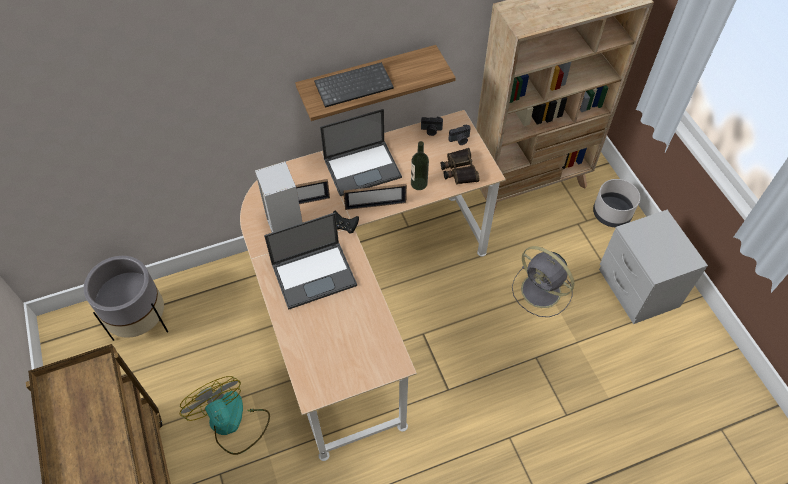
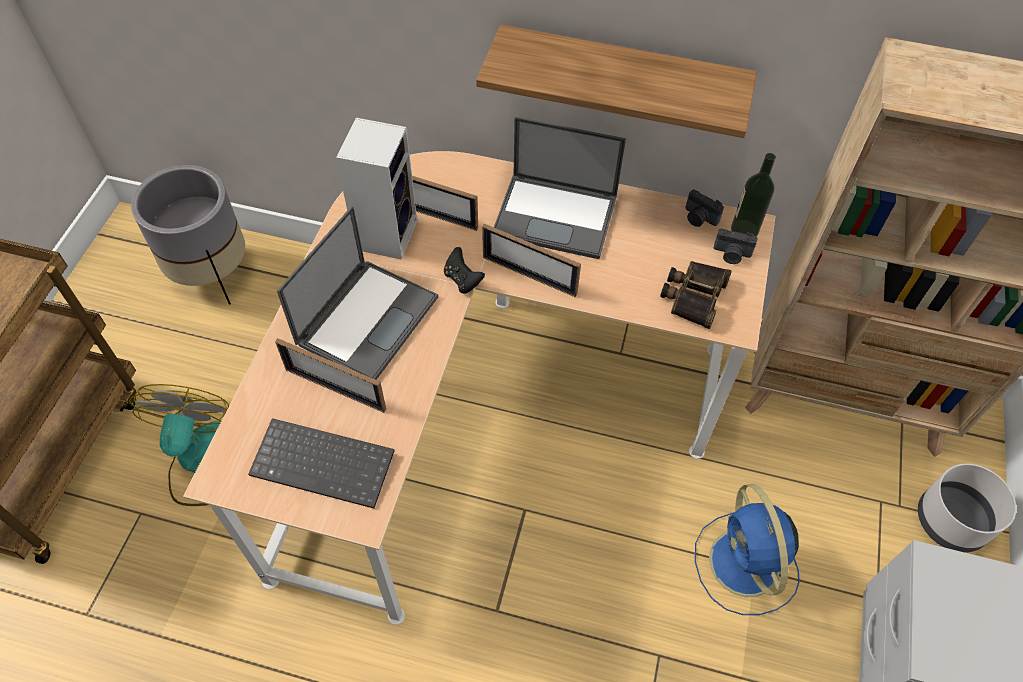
camera: 35 degrees right, 0 degrees up
(315, 274) = (368, 318): laptop -> laptop turned 75 degrees counterclockwise
(330, 317) = (335, 389): none -> picture frame
(354, 85) = (578, 67): keyboard -> keyboard (325, 462)
(419, 183) = (617, 281): bottle -> bottle (744, 230)
(542, 291) = (745, 566): grey fan -> blue fan

